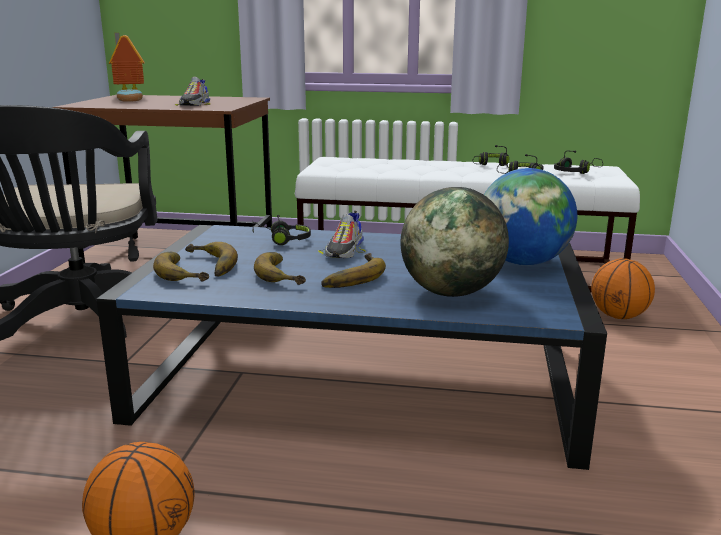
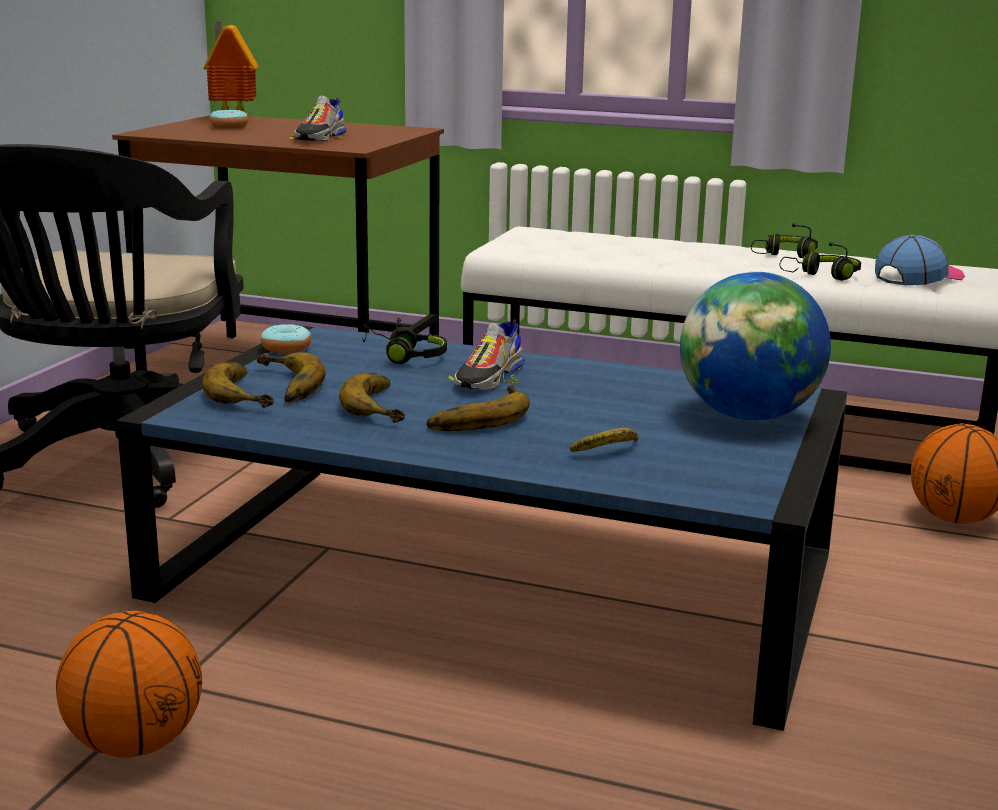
camera: 10 degrees right, 0 degrees up
(200, 240) = (286, 348): none -> donut
(451, 293) = (609, 451): globe -> banana
(575, 172) = (918, 276): black headphones -> cap

